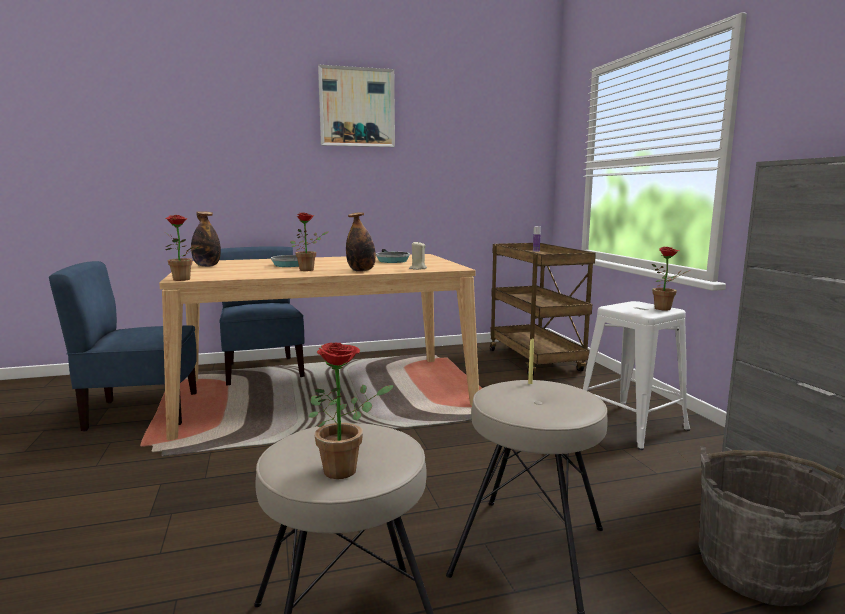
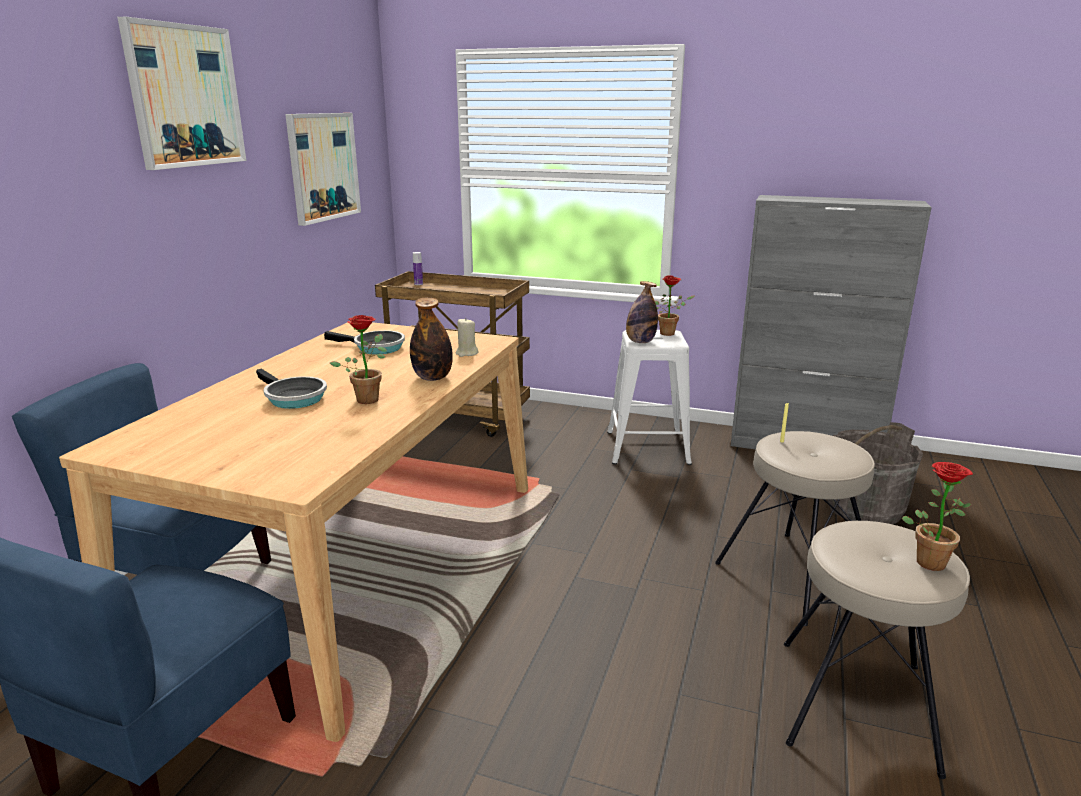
camera: 55 degrees left, 10 degrees up
(182, 280) = (314, 485): potted plant -> none
(207, 266) = (180, 449): bottle -> bottle (640, 342)
(474, 159) = (323, 167): none -> picture

